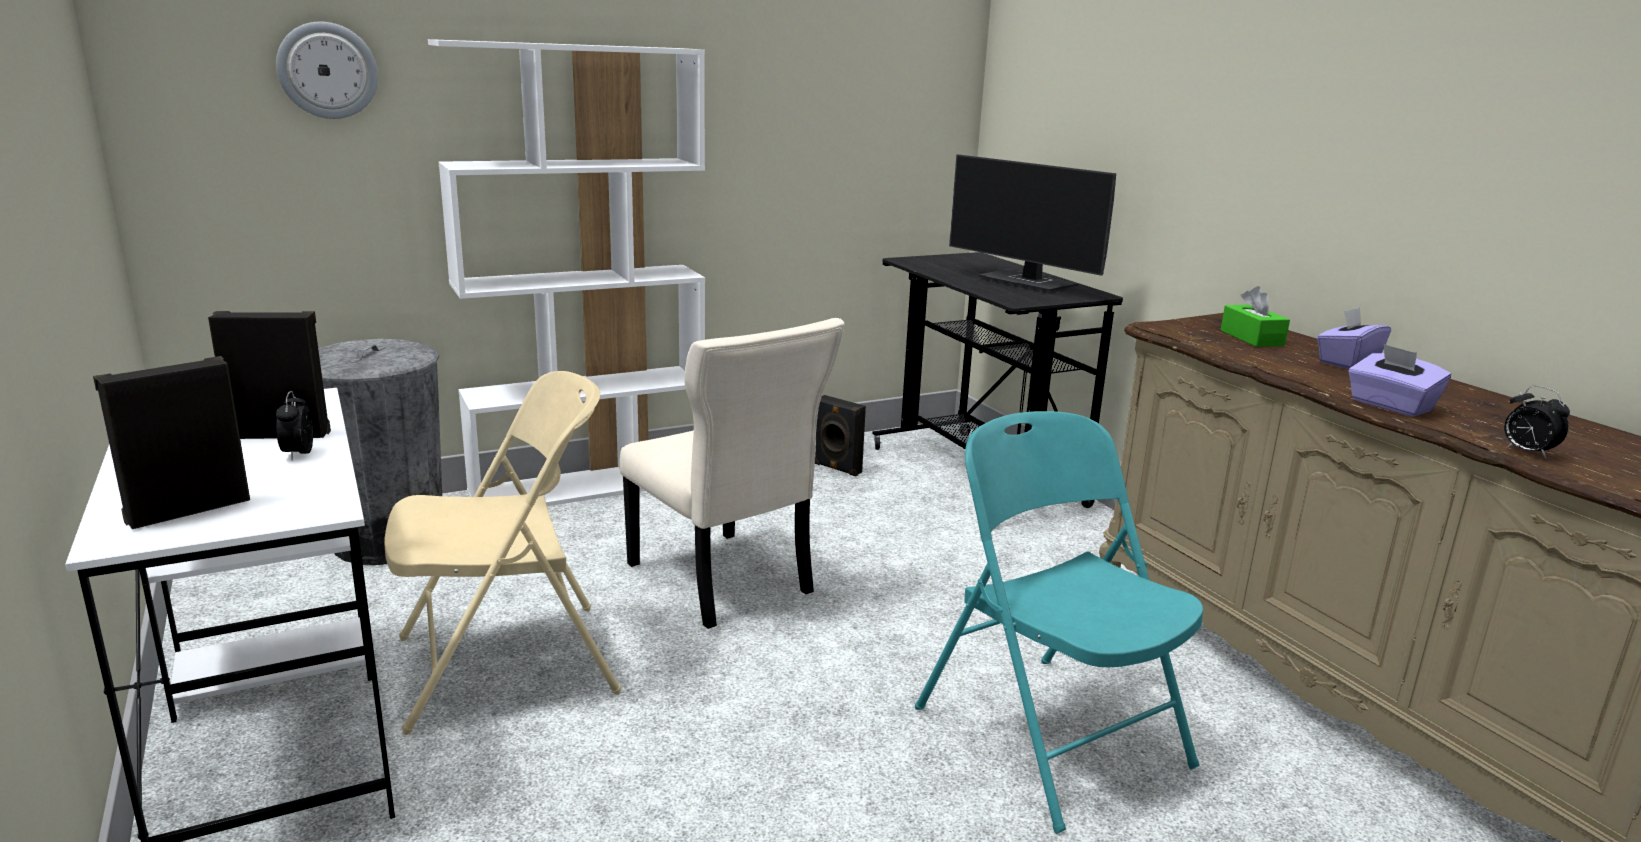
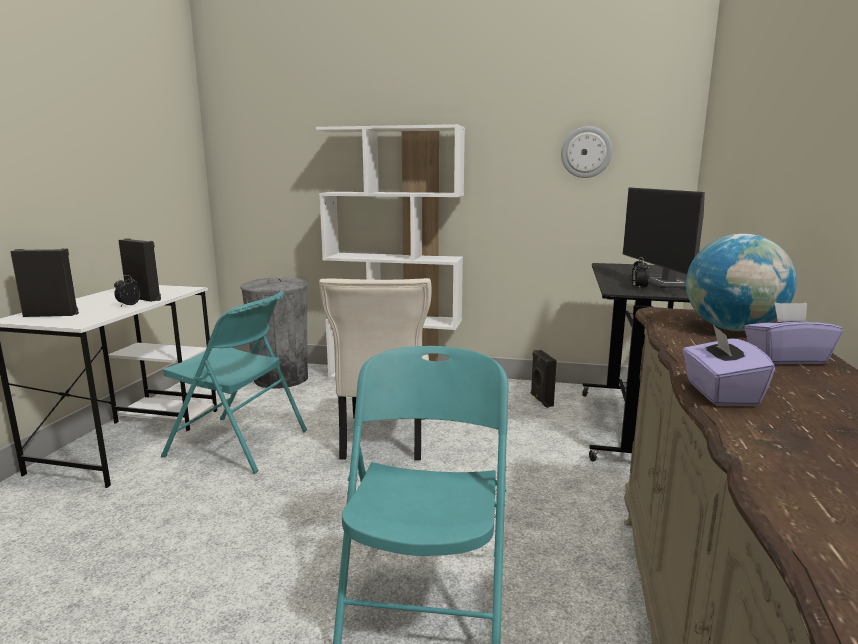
camera: 40 degrees right, 5 degrees down
(328, 70) = (289, 147): wall clock -> wall clock (586, 152)
(506, 665) = (237, 443): beige chair -> turquoise chair
(1251, 338) = (732, 329): green tissue box -> globe
(1526, 452) = (768, 464): alarm clock -> alarm clock (638, 288)

